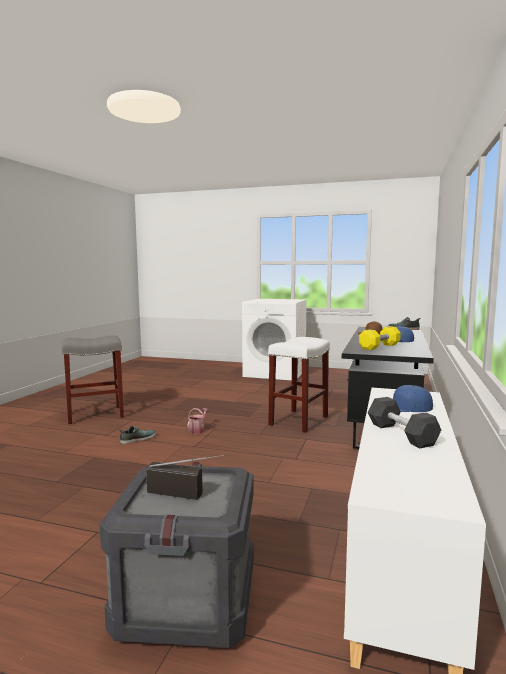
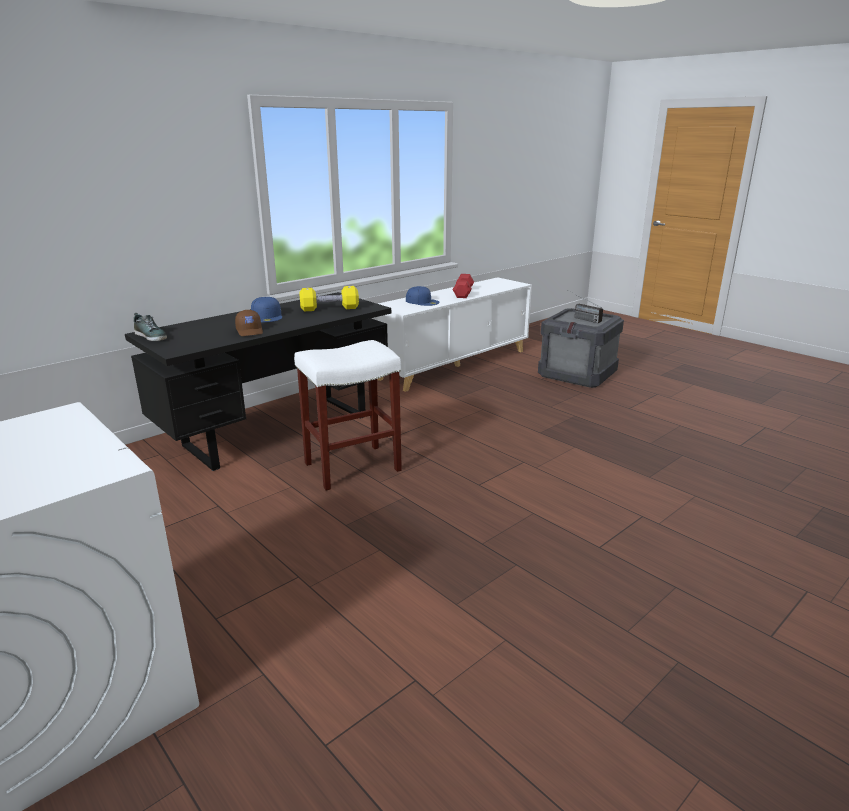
camera: 150 degrees left, 15 degrees up
(96, 414) = (676, 591): grey stool -> none
(137, 439) = (593, 494): shoe -> none
(198, 430) = (503, 488): watering can -> none
(401, 434) = (463, 293): grey dumbbell -> red dumbbell

